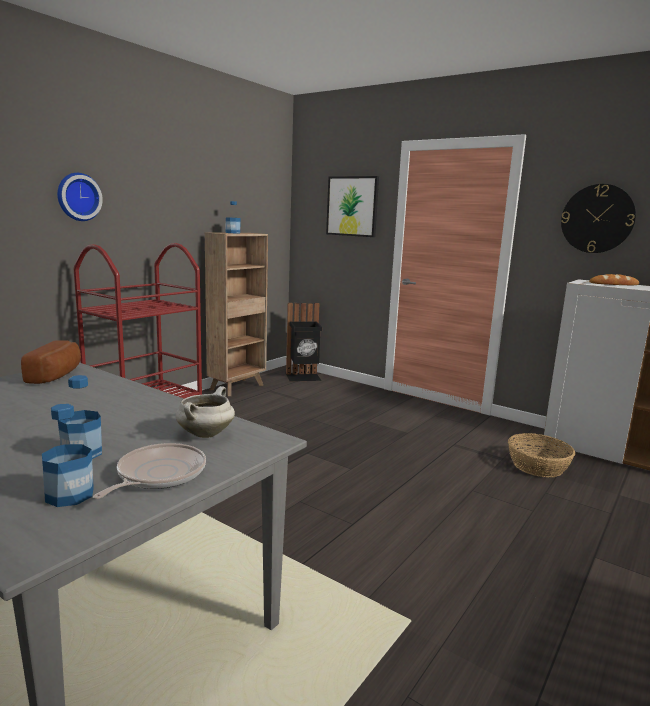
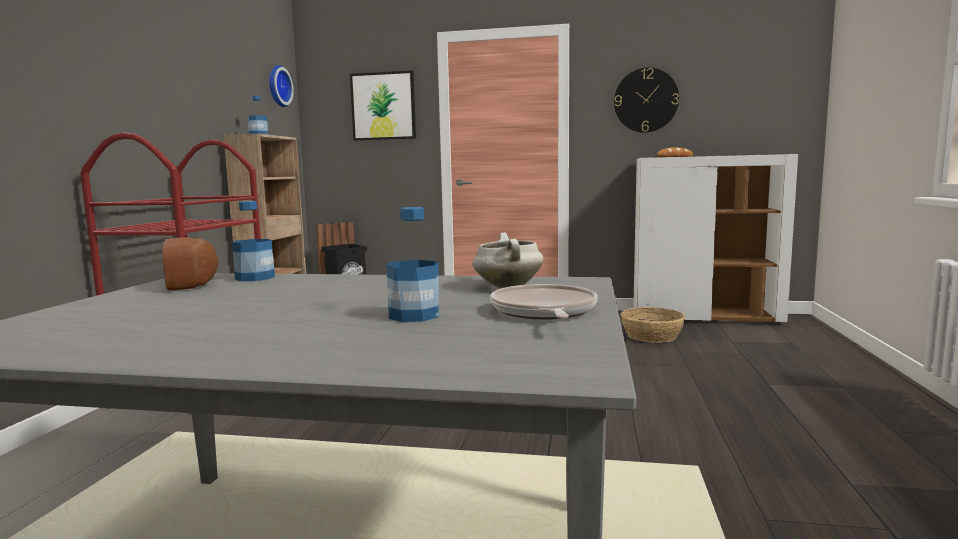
camera: 25 degrees left, 5 degrees down
(70, 495) = (493, 337): bottle -> bottle (255, 278)
(78, 197) = (75, 72): wall clock -> wall clock (277, 86)

